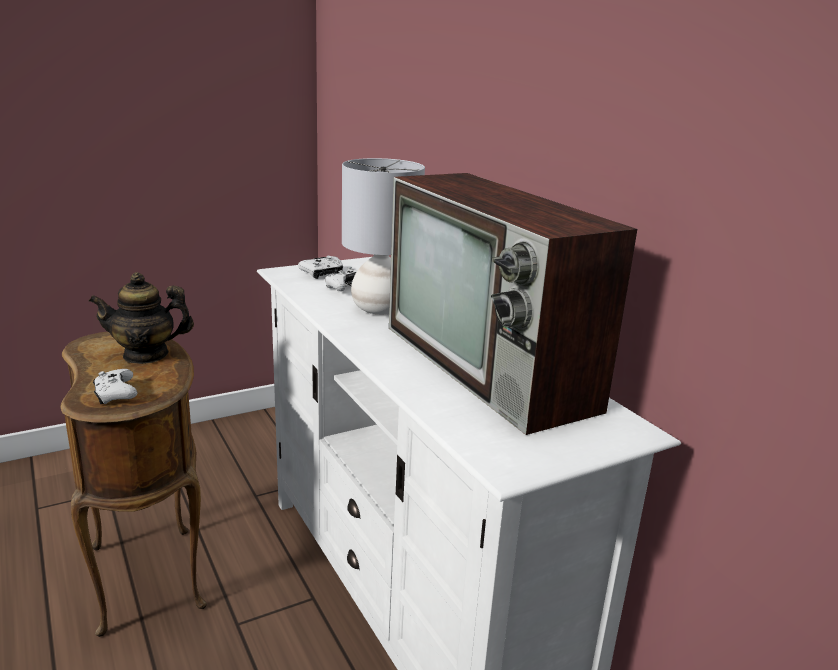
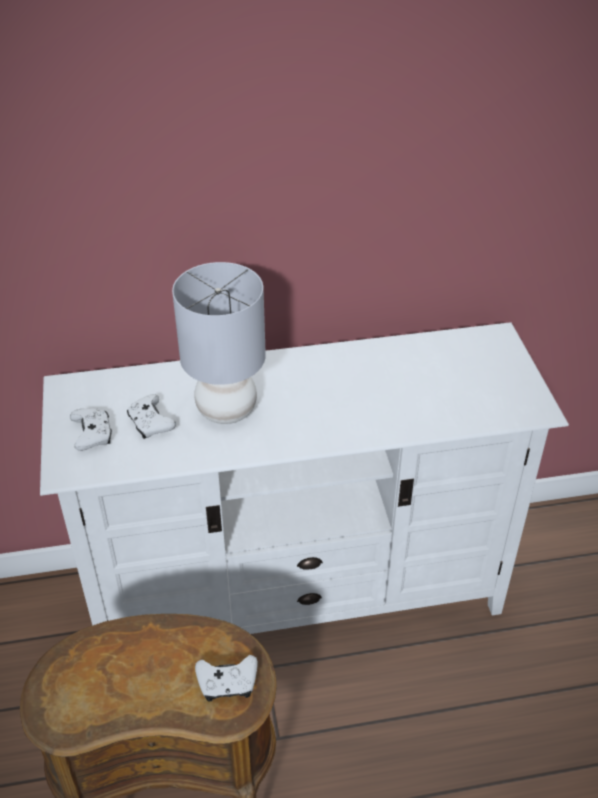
camera: 70 degrees left, 20 degrees up
(146, 355) = (126, 655): teapot -> none
(490, 368) = (384, 374): television -> none

